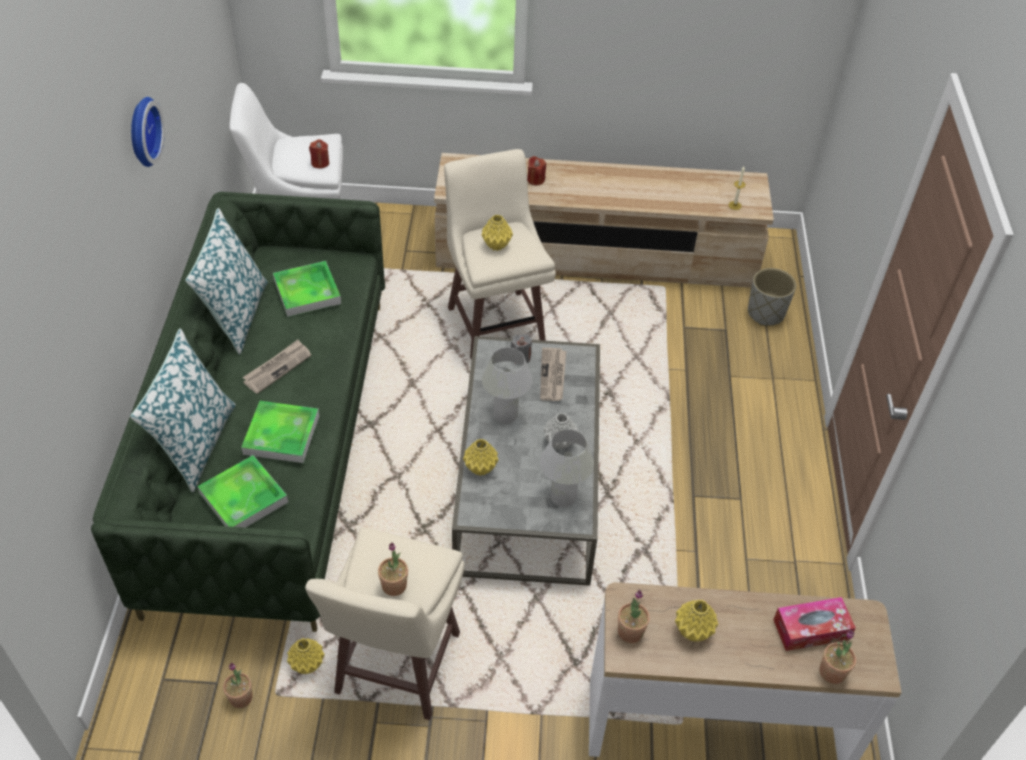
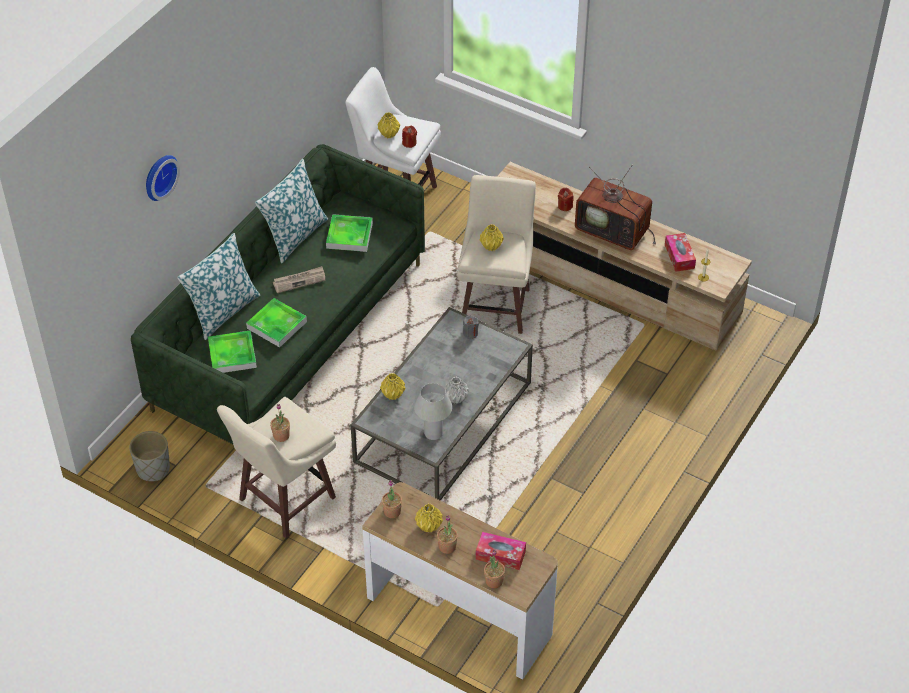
camera: 30 degrees right, 0 degrees up
(141, 131) = (253, 100): wall clock -> wall clock (158, 176)
(241, 697) = (184, 479): potted plant -> potted plant (447, 547)
(308, 665) = (233, 477): yellow vase -> yellow vase (389, 134)
(505, 415) = (432, 367): white table lamp -> none
(553, 376) = (483, 354): newspaper -> none
(608, 188) = (614, 231): none -> television
(694, 192) = (679, 256): none -> tissue box
(766, 313) = (709, 373): grey planter -> grey planter (153, 469)

